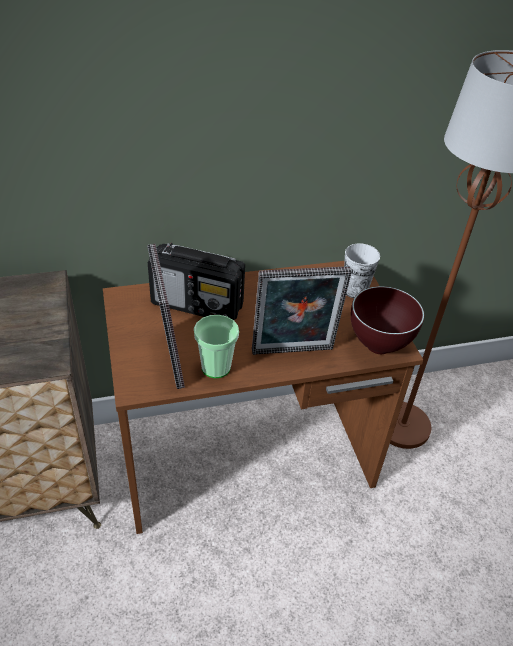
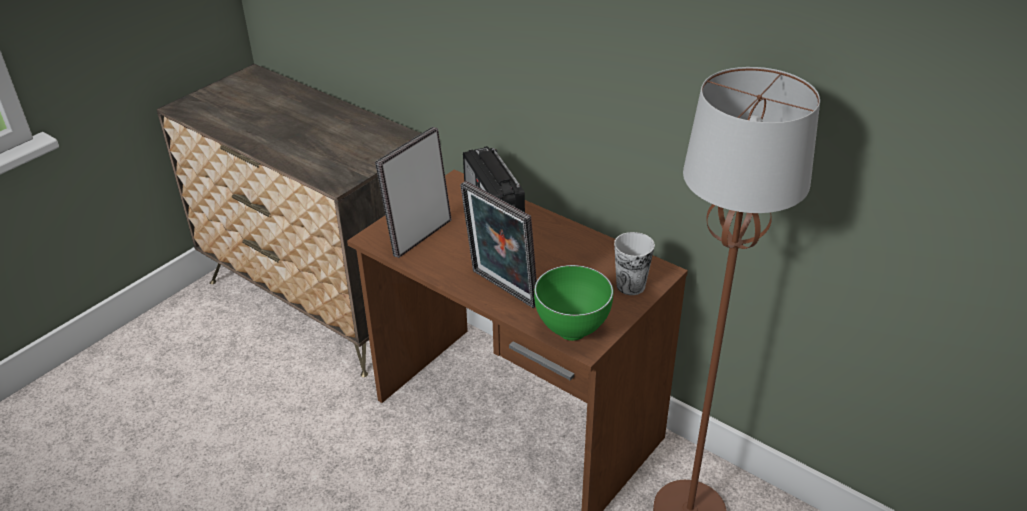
camera: 55 degrees right, 5 degrees down
(216, 367) = (436, 261): cup -> none
(379, 345) = (574, 331): brown bowl -> green bowl

